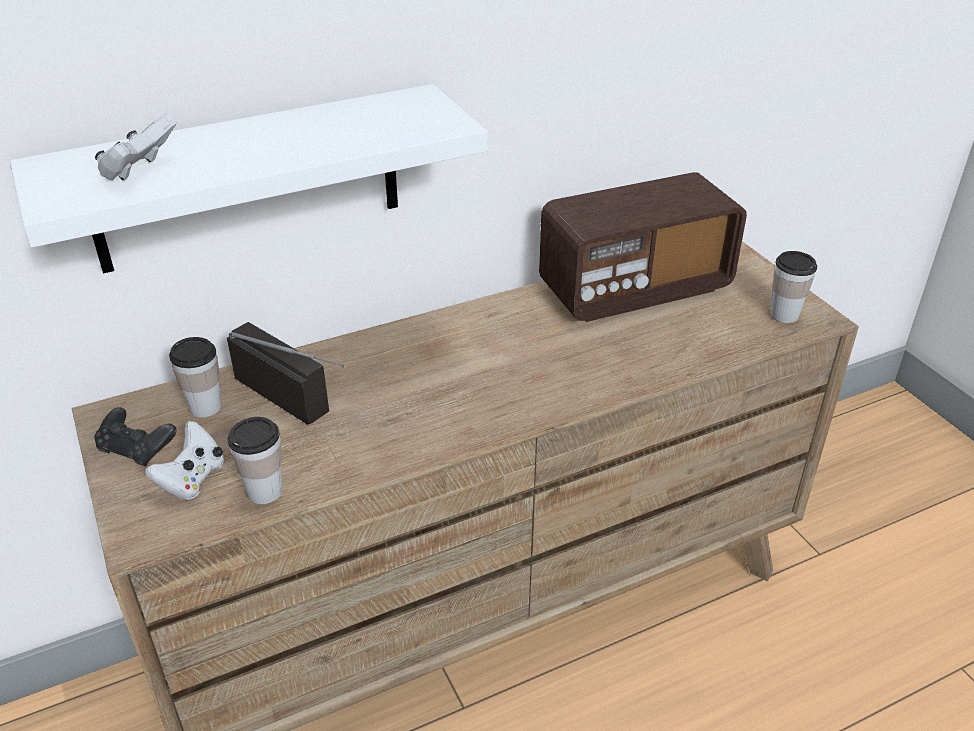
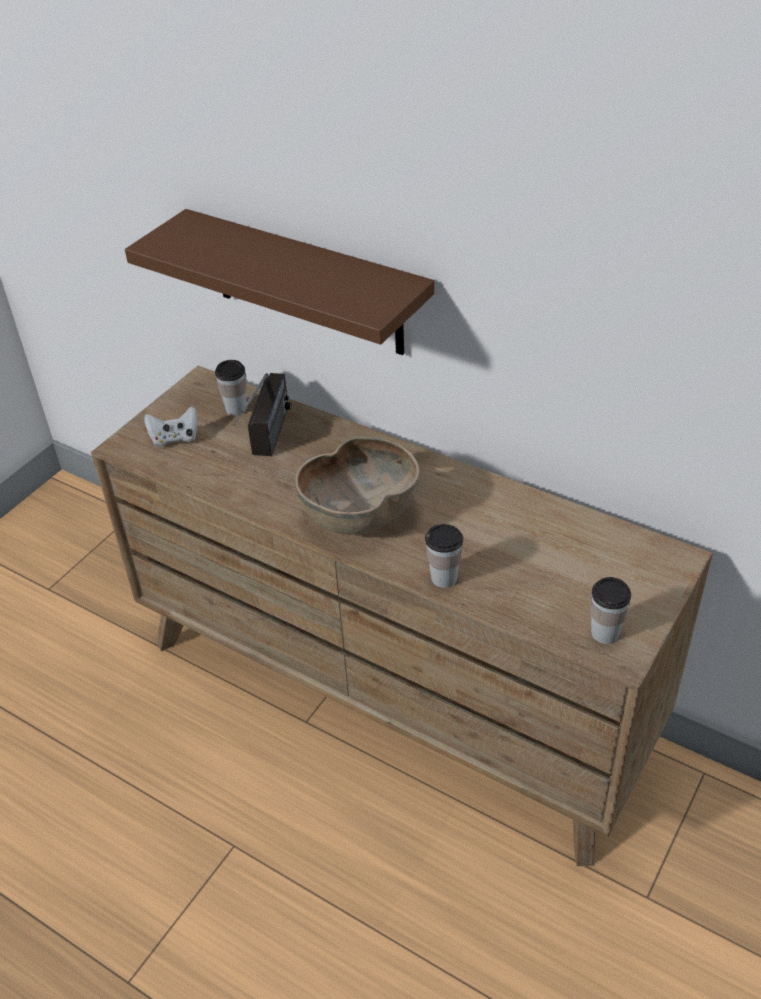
camera: 60 degrees right, 5 degrees up
(137, 449) = (182, 406): black game controller -> none
(140, 171) = (206, 248): white game controller -> none
(247, 180) = (307, 283): white shelf -> brown shelf
(264, 491) = (185, 469): cup -> cup (444, 578)
(498, 385) = (360, 514): none -> brown bowl
(634, 289) = (551, 531): radio -> none

